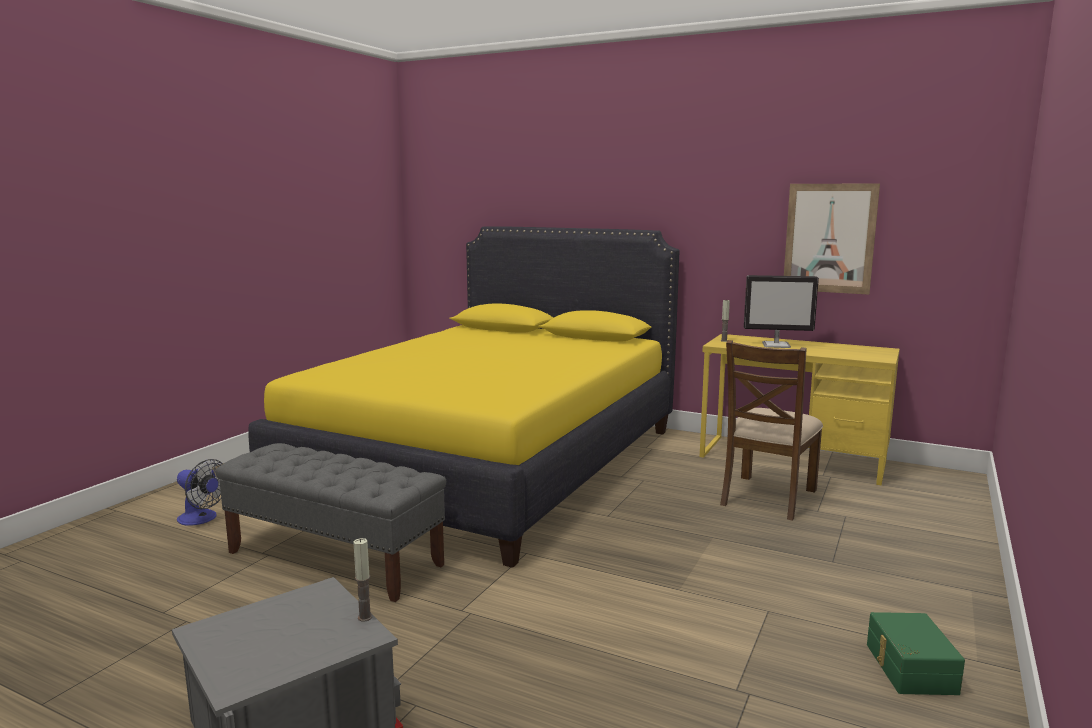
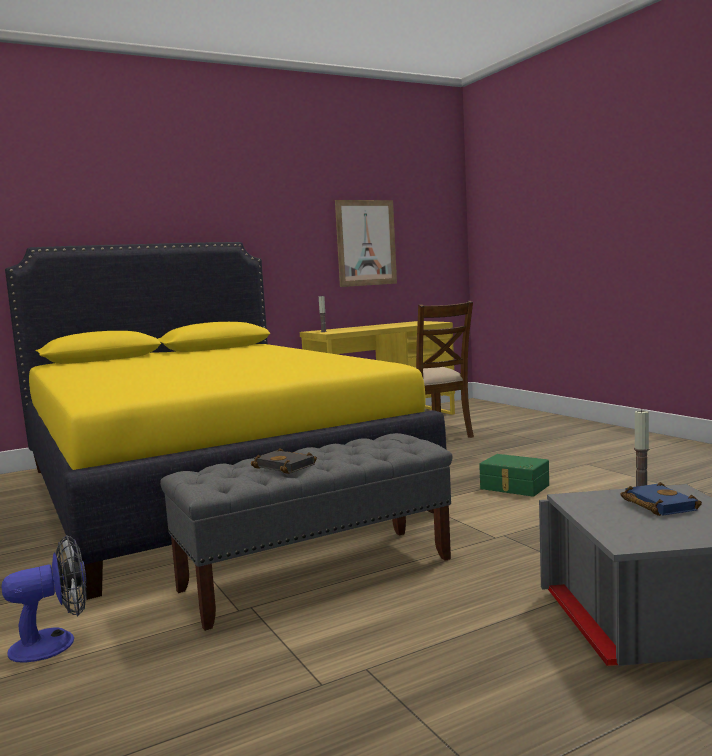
camera: 55 degrees left, 5 degrees down
(298, 466) = (287, 466): none -> black book
(312, 631) = (656, 505): none -> blue book
(776, 345) = (362, 328): monitor -> none
(908, 668) = (674, 453): green storage box -> green storage box (514, 487)

